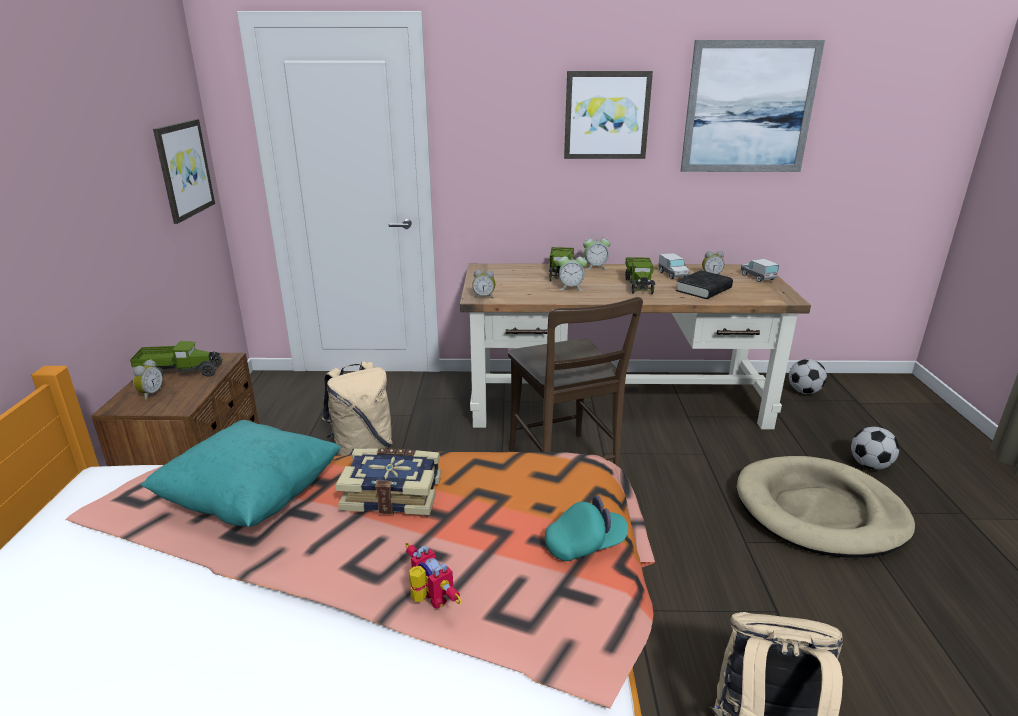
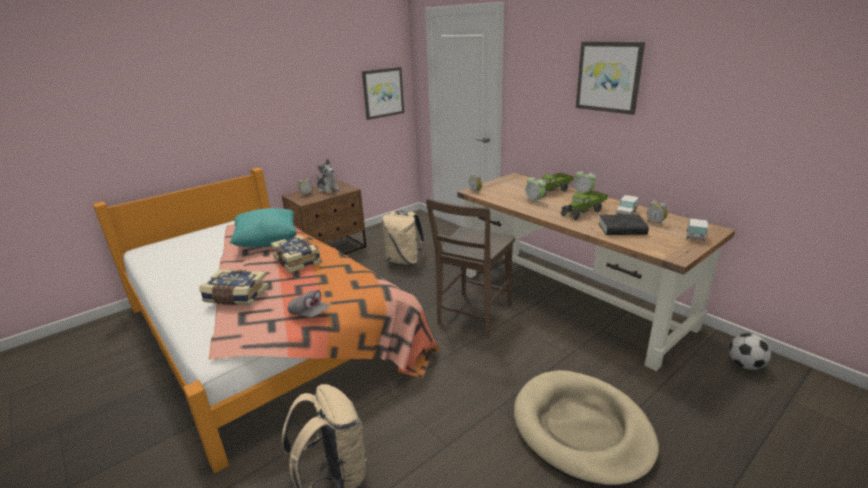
camera: 50 degrees right, 0 degrees up
(180, 372) = (328, 189): toy truck -> plush toy
(428, 600) = (236, 296): toy robot -> book
(585, 545) = (309, 314): turquoise cap -> grey cap
(749, 108) = (732, 77): picture -> none
(870, 465) = (692, 437): football -> none

